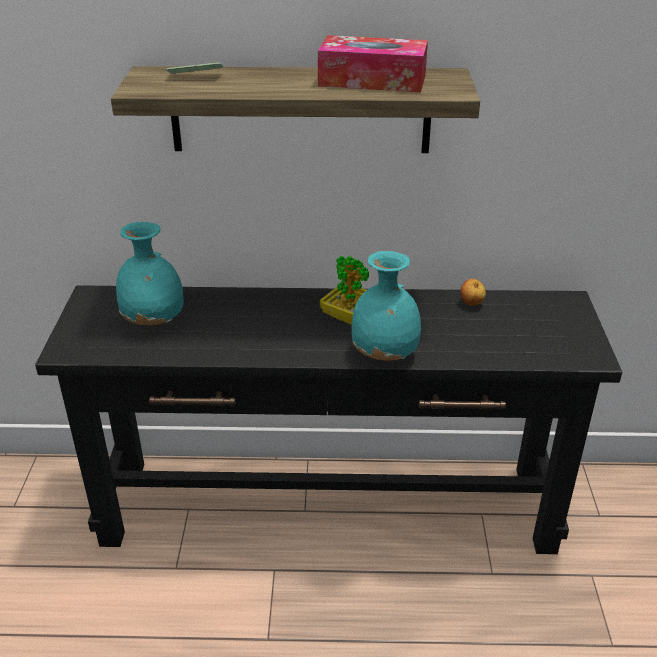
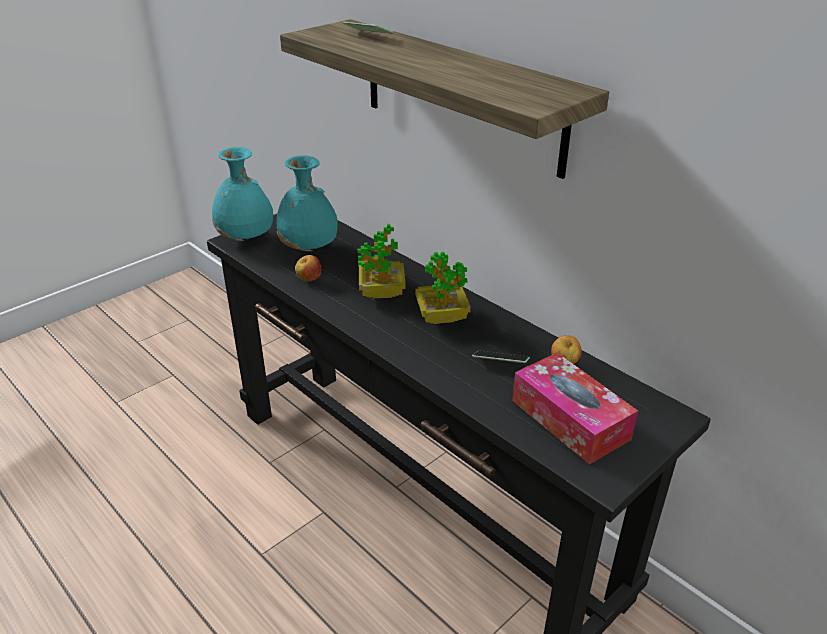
camera: 45 degrees right, 0 degrees up
(199, 345) = (309, 279): none -> apple
(276, 323) = (382, 292): none -> potted plant
(372, 80) = (488, 75): tissue box -> tissue box (570, 419)
(386, 355) = (419, 361): turquoise vase -> turquoise vase (246, 239)
(436, 325) = (500, 363): none -> phone

